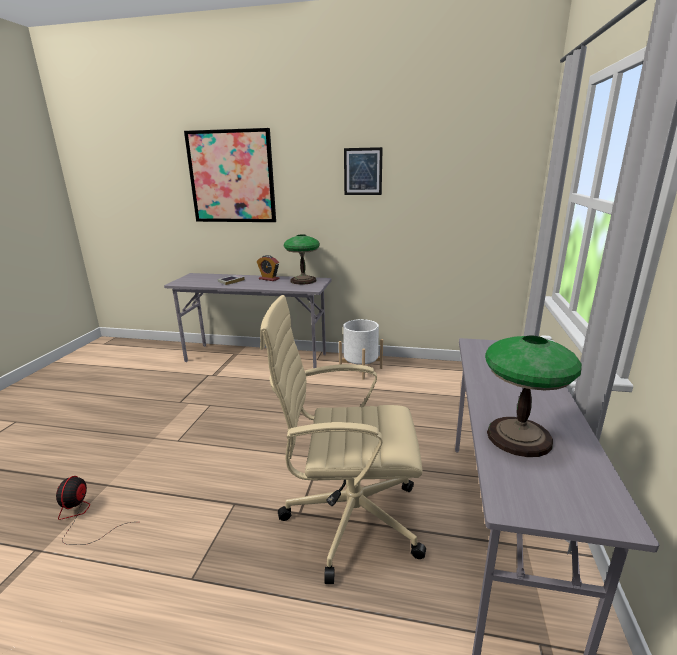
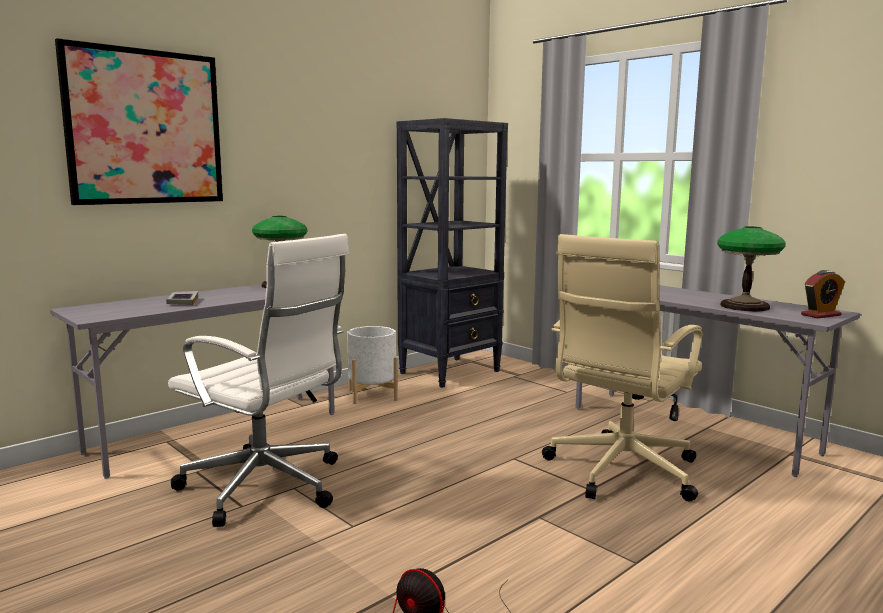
camera: 55 degrees left, 10 degrees down
(204, 398) = (266, 487): none -> white office chair
(269, 279) = (228, 291): alarm clock -> alarm clock (821, 315)
(363, 171) = (334, 131): picture -> none
(444, 374) = (451, 372): none -> black bookcase

